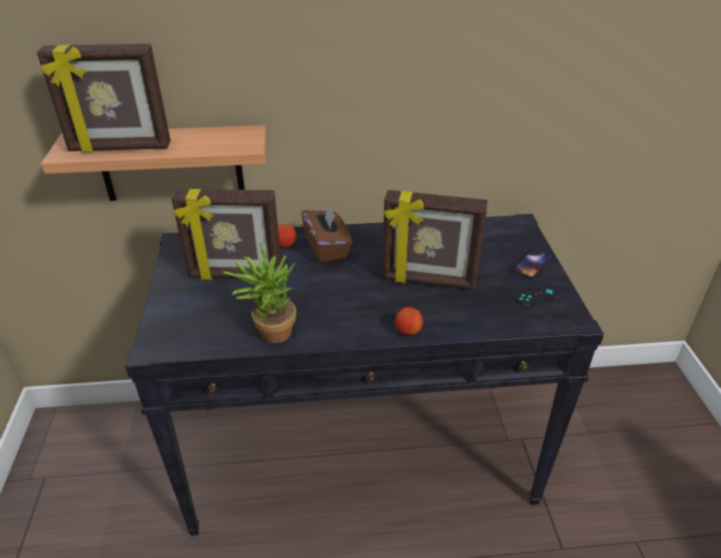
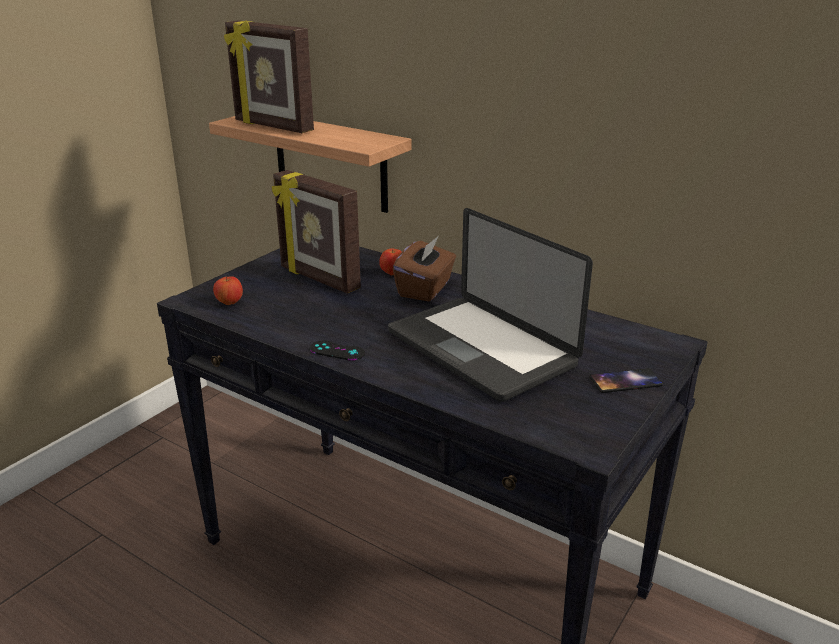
camera: 40 degrees right, 10 degrees down
(269, 332) = (281, 325): potted plant -> none
(408, 331) = (395, 376): apple -> apple (229, 303)
(428, 281) = (480, 349): picture frame -> laptop
(536, 296) = (581, 408): black game controller -> black game controller (337, 351)

